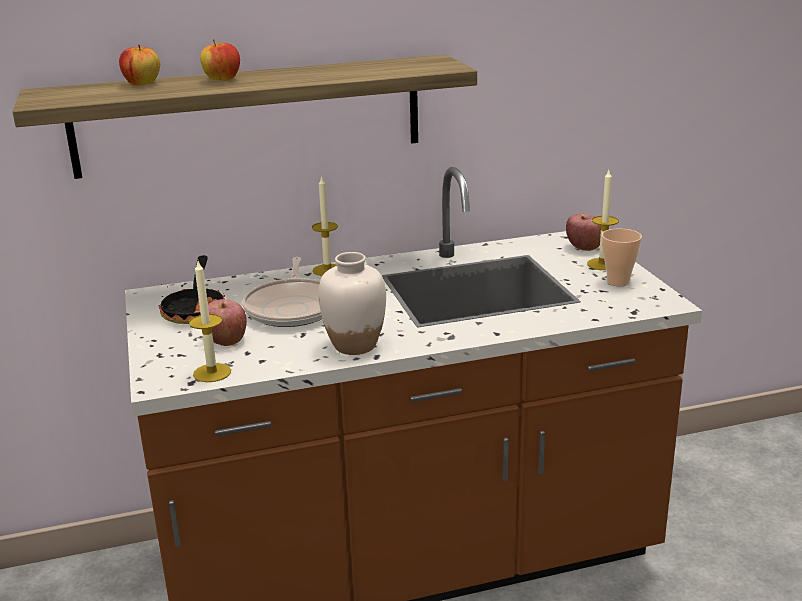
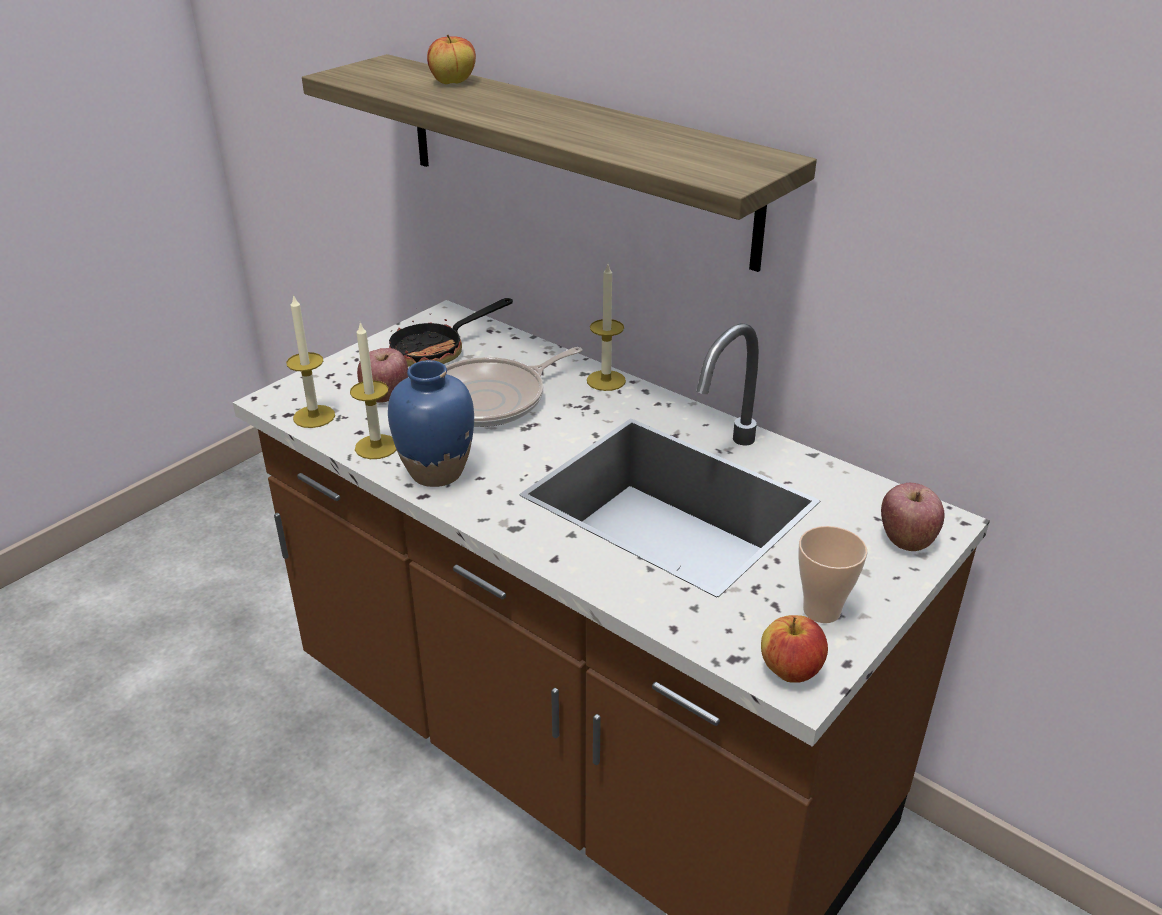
camera: 55 degrees right, 10 degrees up
(222, 80) = (511, 103): apple -> apple (790, 671)
(354, 345) = (436, 472): white vase -> blue vase
(602, 264) = (868, 576): candle -> candle (376, 447)

